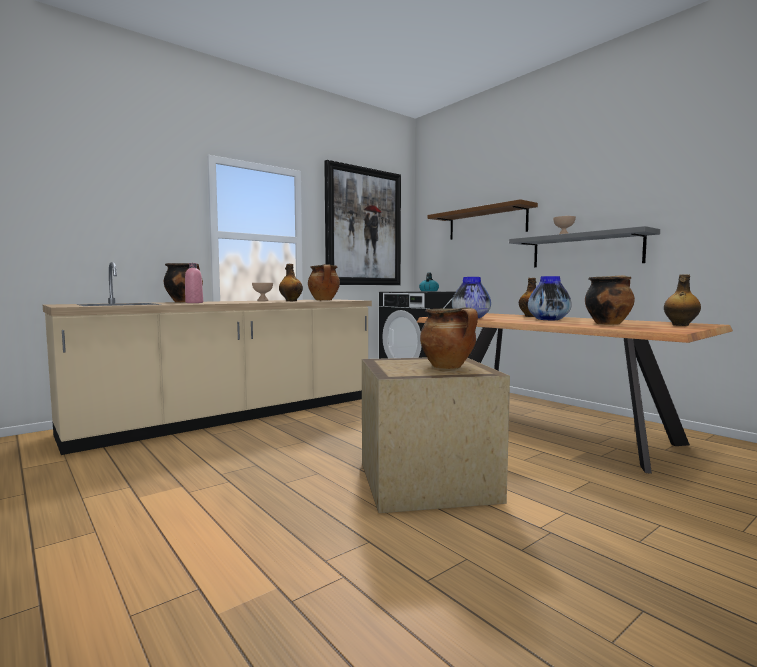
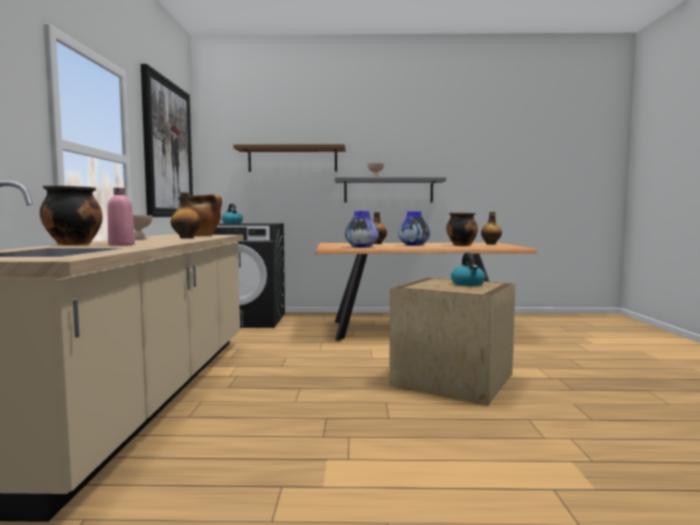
camera: 50 degrees left, 0 degrees up
(449, 367) = (468, 284): cooking pot -> kettle

